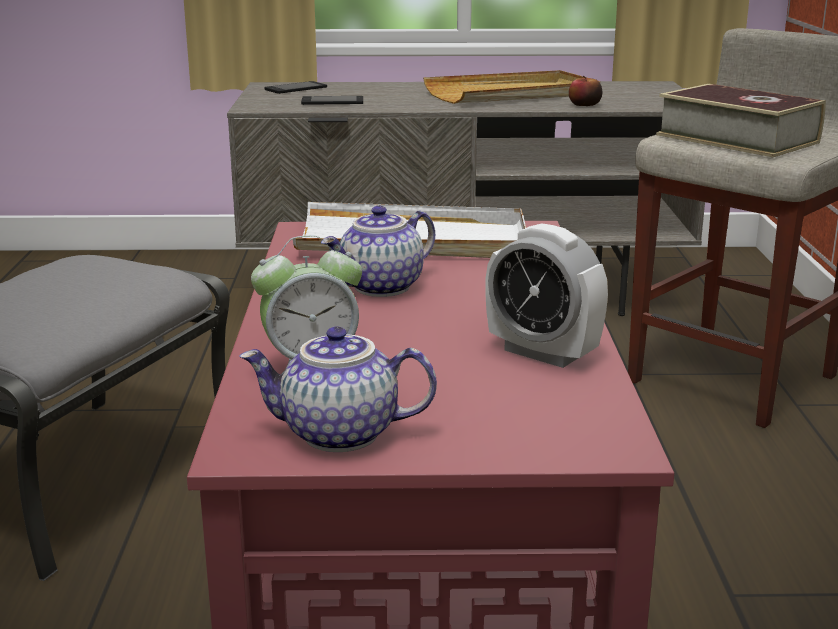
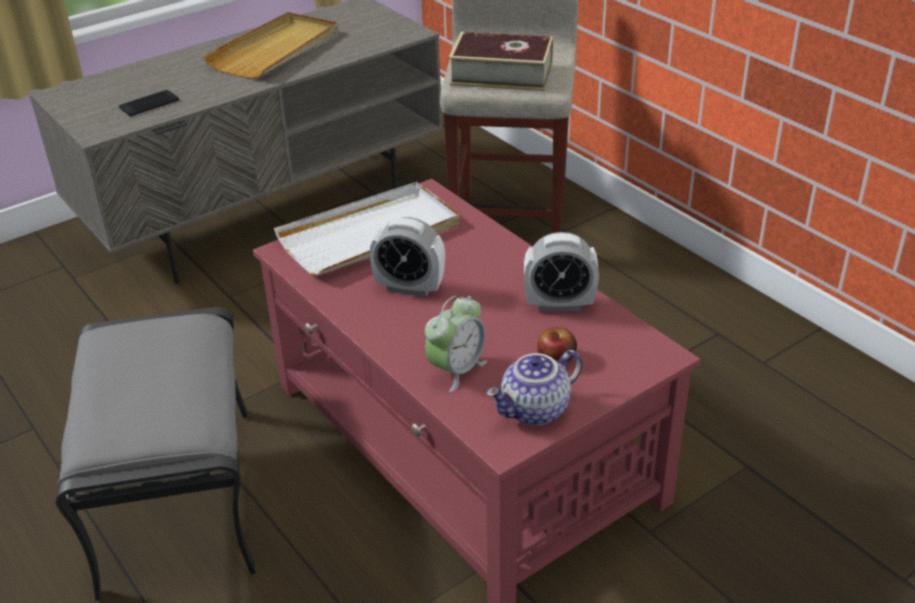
camera: 35 degrees left, 15 degrees up
(296, 88) = (88, 92): phone -> none
(382, 288) = (409, 288): teapot -> alarm clock
(584, 105) = (346, 51): apple -> apple (556, 358)

